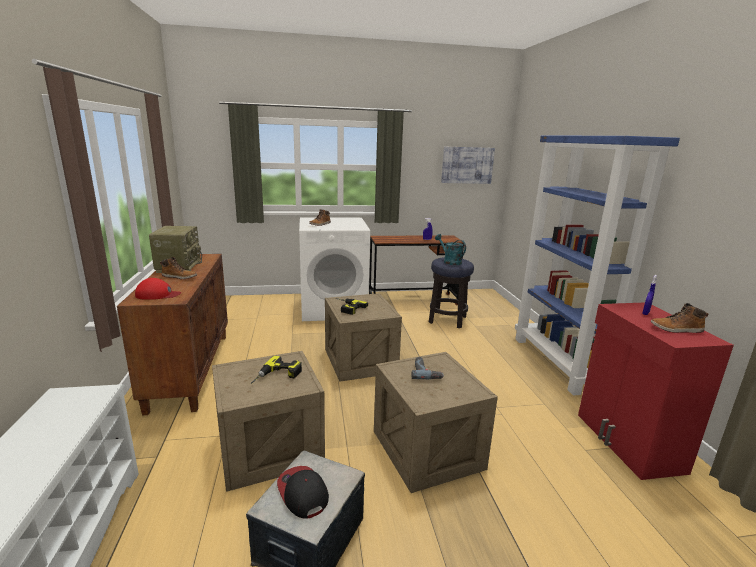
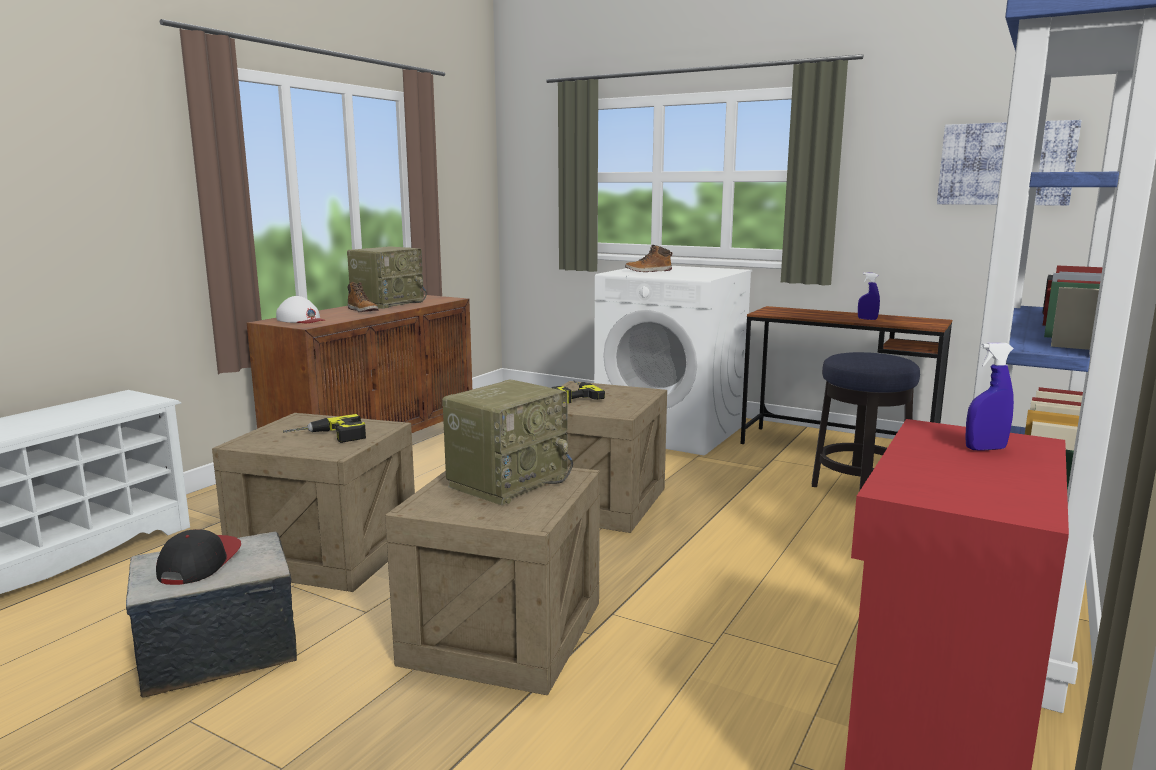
camera: 40 degrees right, 5 degrees down
(158, 295) = (301, 320): red cap -> white cap
(426, 372) = (508, 481): power drill -> radio
(449, 261) = (860, 358): turquoise watering can -> none
(676, 329) = (976, 481): boot -> none

